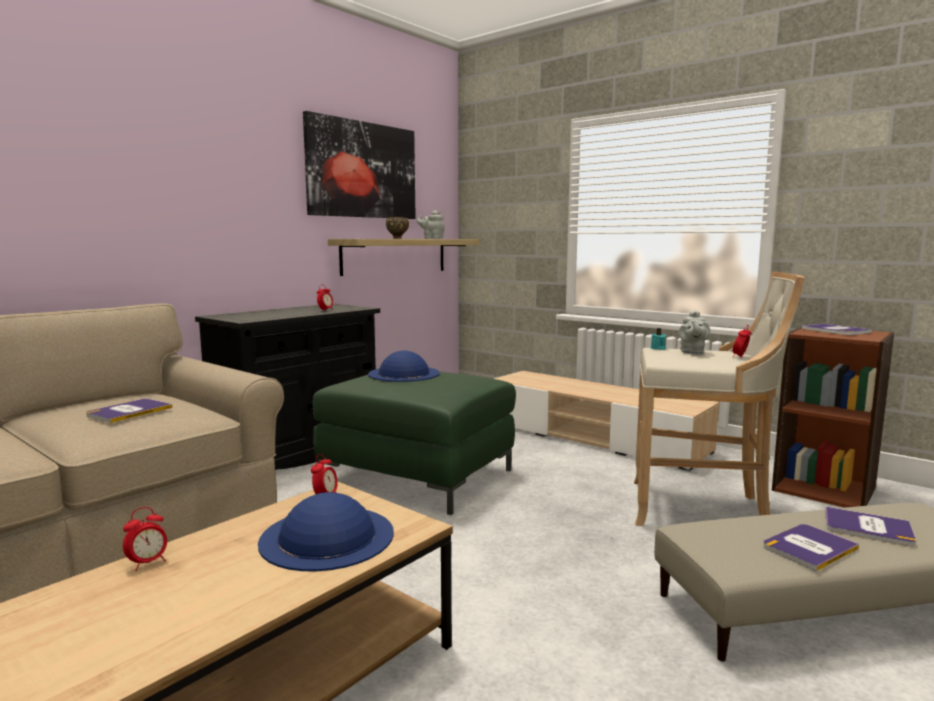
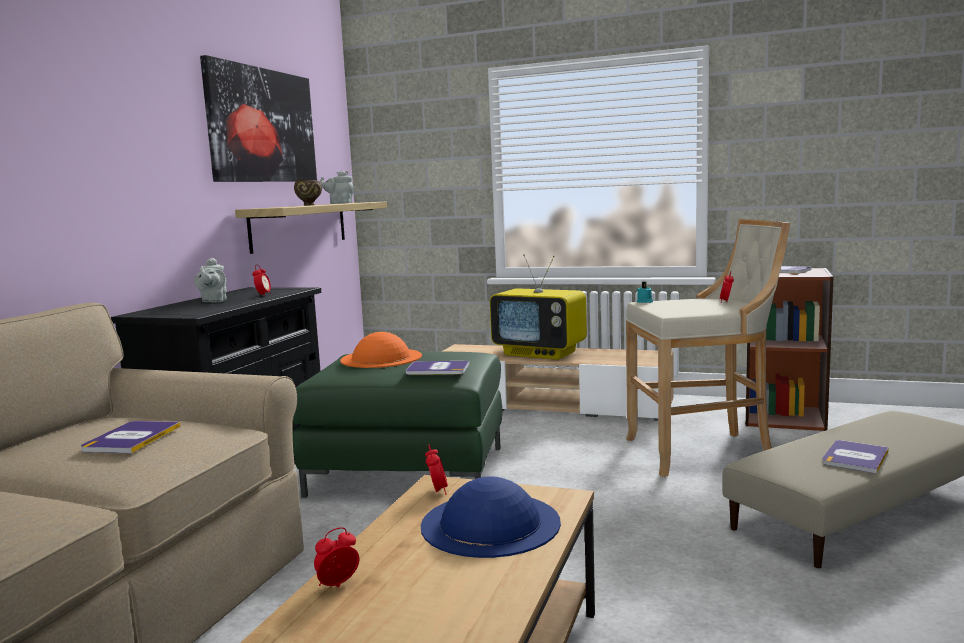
camera: 20 degrees left, 0 degrees up
(148, 563) = (337, 585): alarm clock -> alarm clock turned 150 degrees counterclockwise
(403, 373) = (381, 358): blue hat -> orange hat
(587, 388) = (541, 353): none -> television
(692, 352) = (680, 302): grey teapot -> grey teapot (213, 301)
(868, 528) = (879, 435): book -> book (437, 369)

